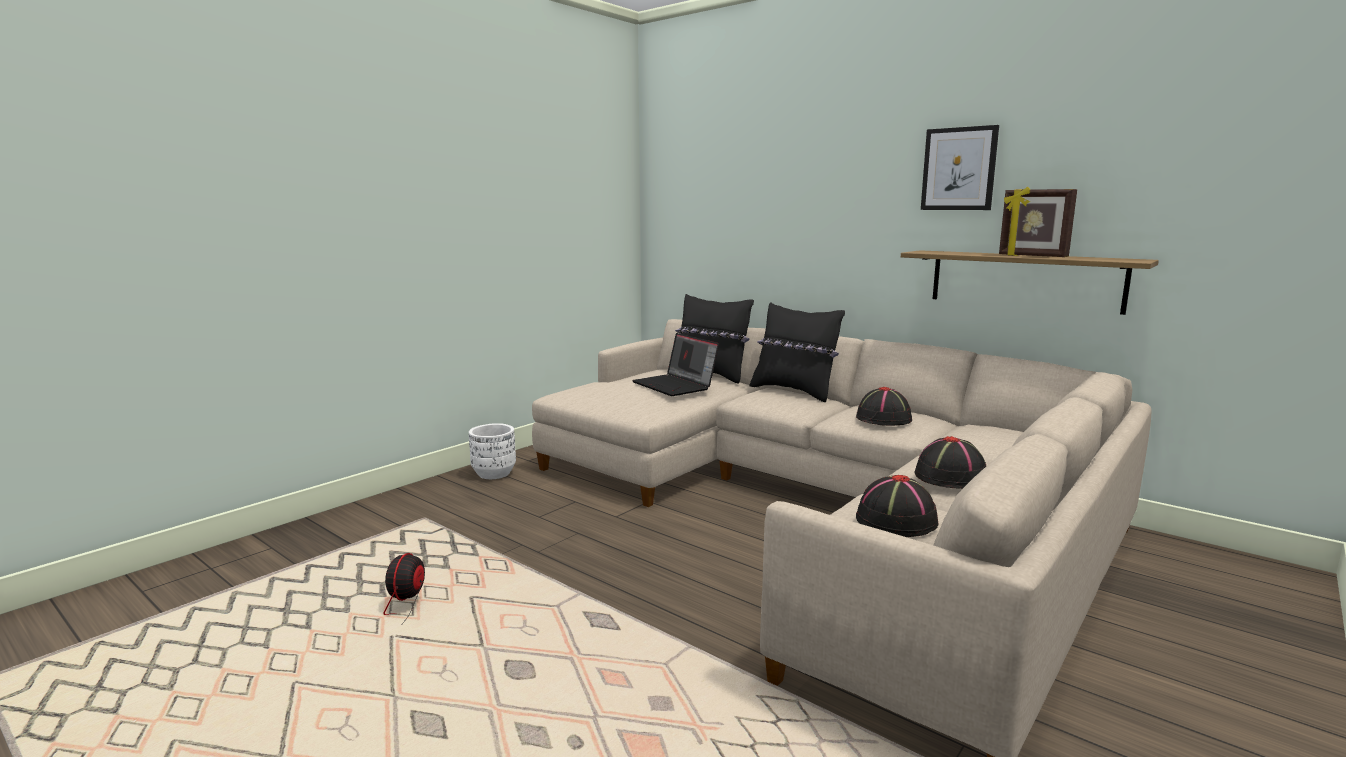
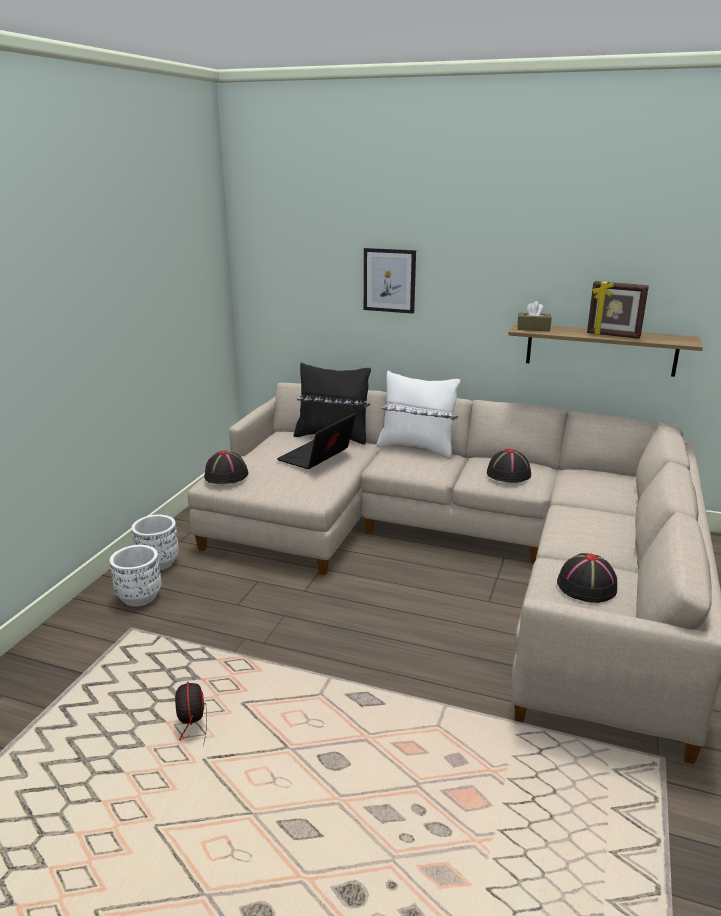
camera: 20 degrees left, 10 degrees up
(454, 496) = (139, 597): none -> white planter
(676, 386) = (317, 457): laptop -> laptop turned 90 degrees clockwise
(794, 391) = (417, 448): black pillow -> white pillow
(935, 252) = (533, 328): none -> brown tissue box
(951, 477) = (595, 533): black hat -> black hat (226, 475)
(959, 169) = (549, 257): picture -> picture (389, 280)

